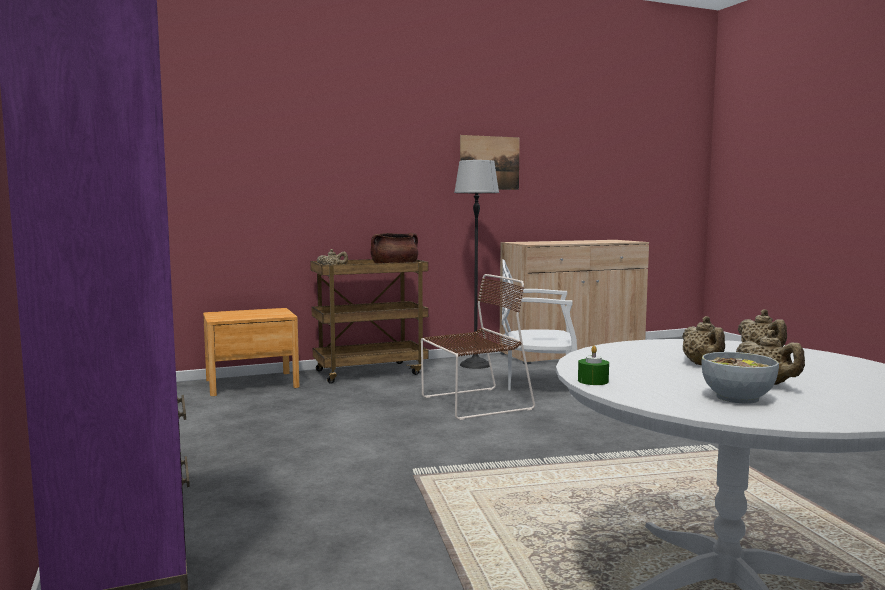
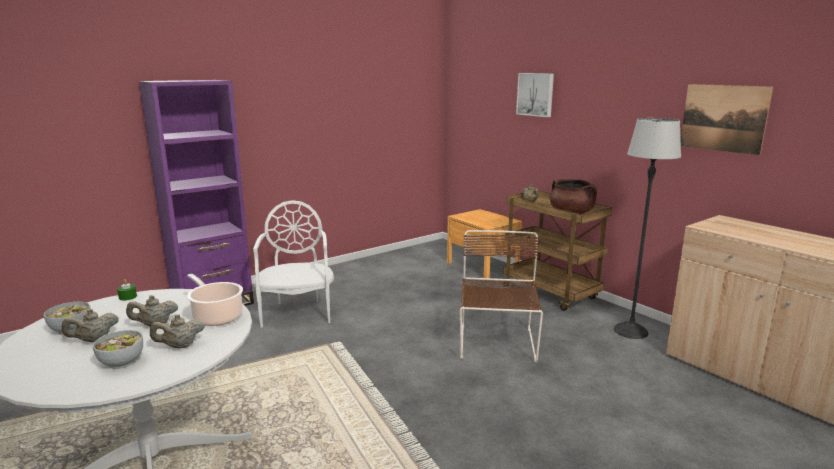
camera: 75 degrees right, 10 degrees up
(286, 145) = (536, 94): none -> picture
(473, 403) = (497, 344): brown chair -> brown chair turned 135 degrees counterclockwise
(538, 384) = (590, 370): white chair -> white chair (297, 312)
(667, 347) = (216, 316): none -> cooking pot
(821, 370) = (122, 362): none -> bowl

